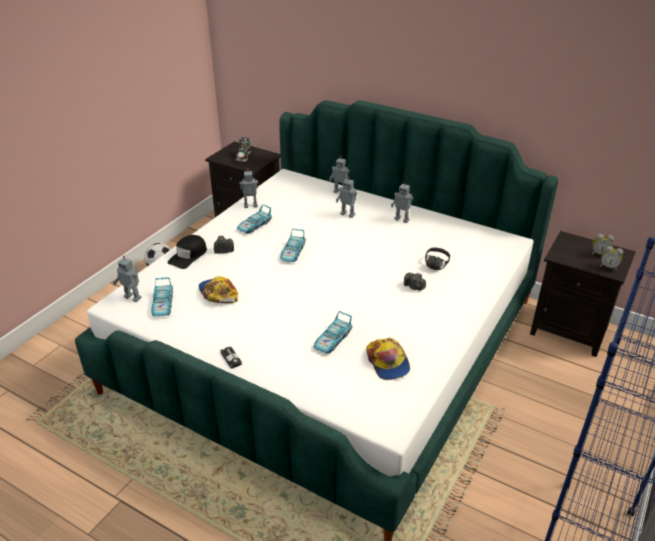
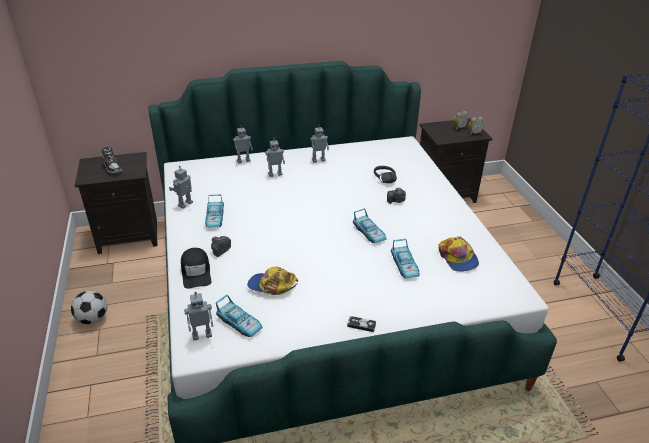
camera: 45 degrees left, 0 degrees up
(292, 252) = (279, 222): toy car -> toy car (369, 233)
(388, 362) = (458, 258): cap -> cap turned 45 degrees clockwise

